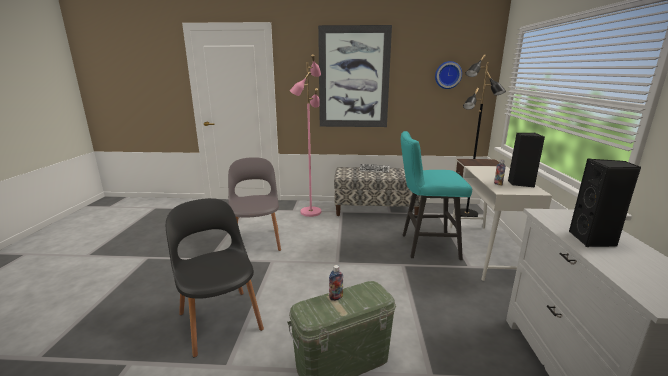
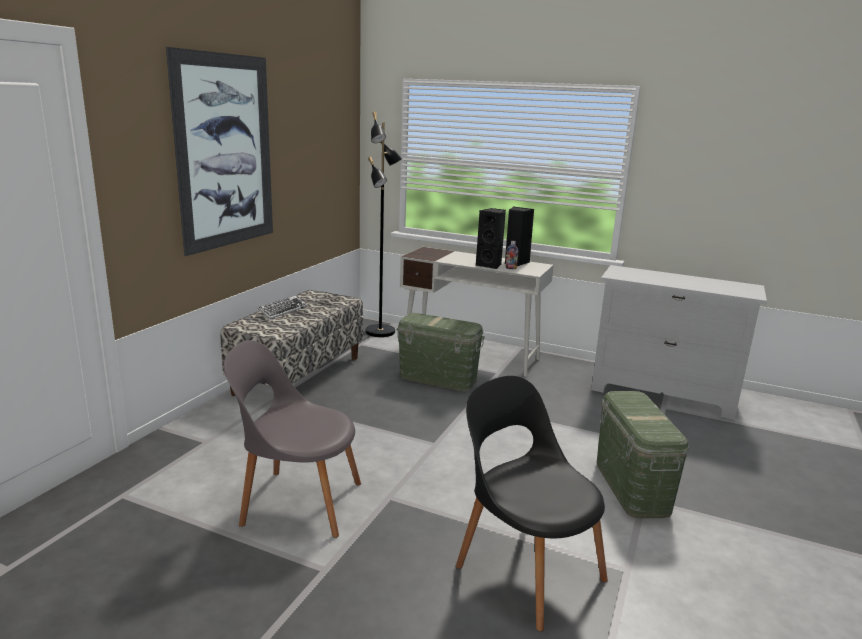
camera: 70 degrees left, 0 degrees up
(220, 318) = (526, 569): black chair -> black chair turned 60 degrees clockwise
(310, 212) = (236, 427): pink floor lamp -> none
(336, 297) = (636, 415): bottle -> none
(425, 246) = (437, 378): turquoise stool -> green storage box
(447, 75) = (322, 139): wall clock -> none
(593, 240) = (669, 280): black speaker -> black speaker (490, 265)

